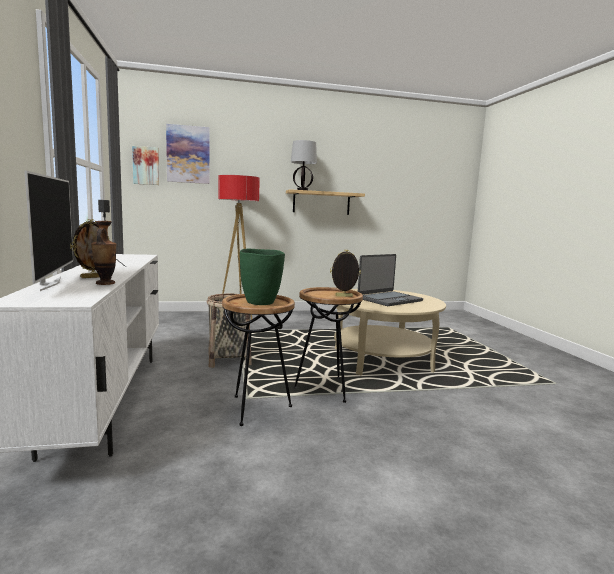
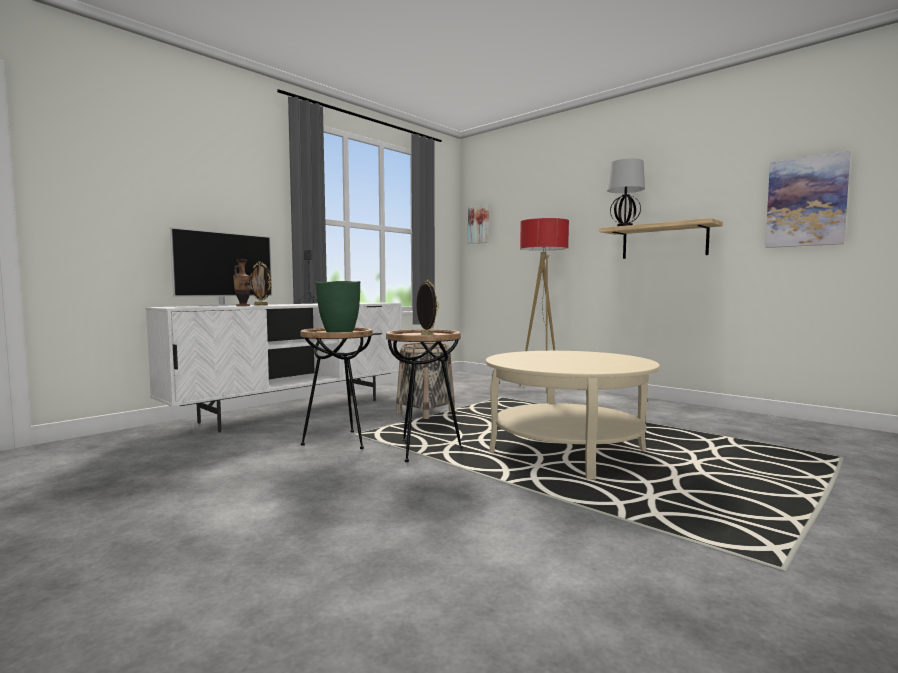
camera: 55 degrees right, 5 degrees down
(188, 154) = (512, 206): picture -> picture (806, 202)
(389, 299) = (566, 360): laptop -> none

